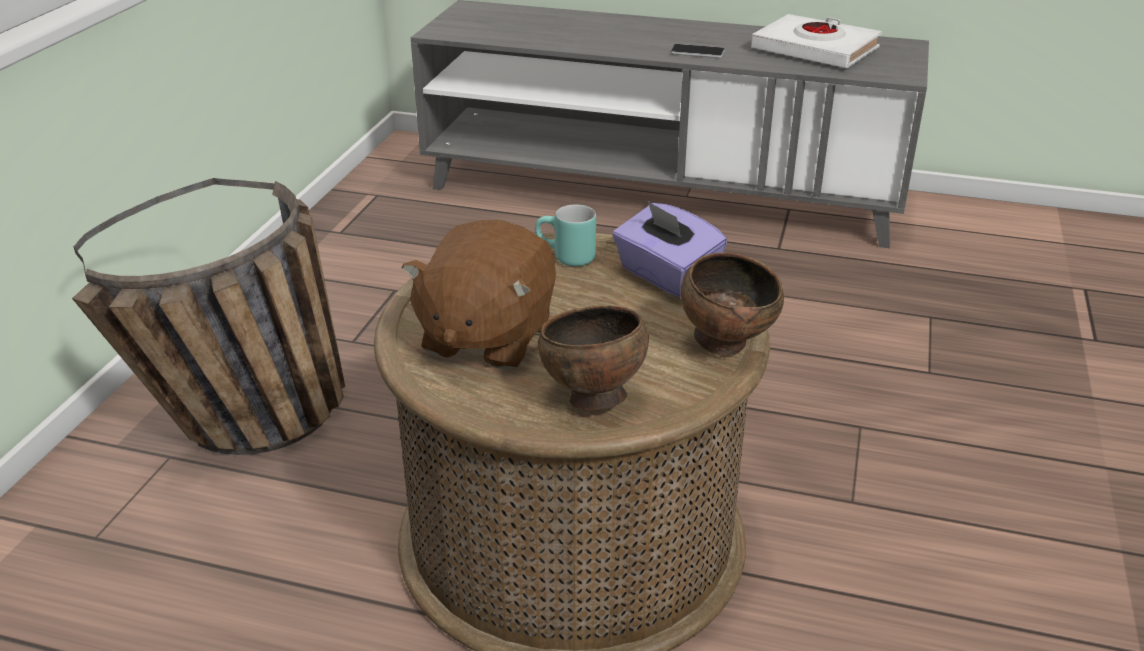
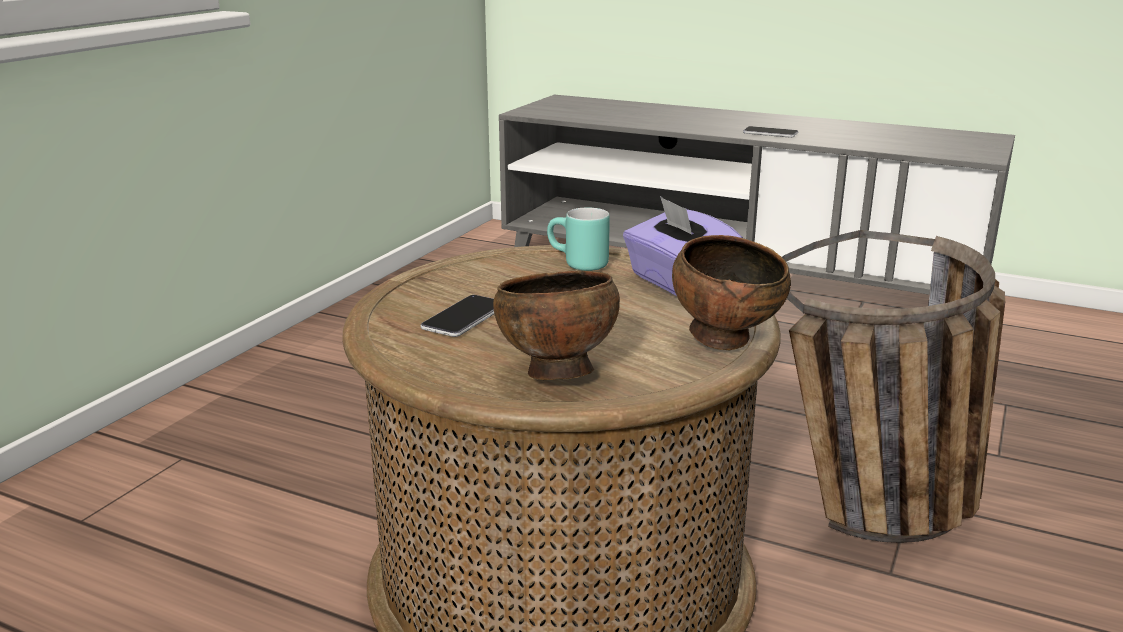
camera: 10 degrees right, 10 degrees down
(250, 434) = (265, 446): basket -> basket (880, 520)
(486, 337) = (464, 318): brown plush toy -> phone
(815, 50) = (892, 136): white book -> none

